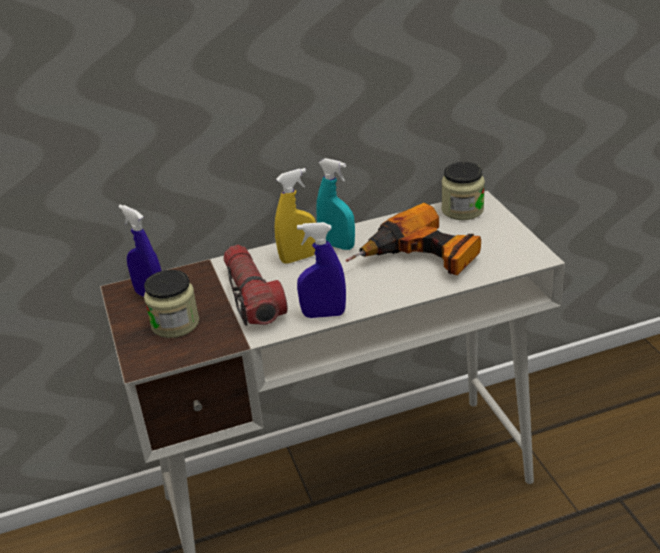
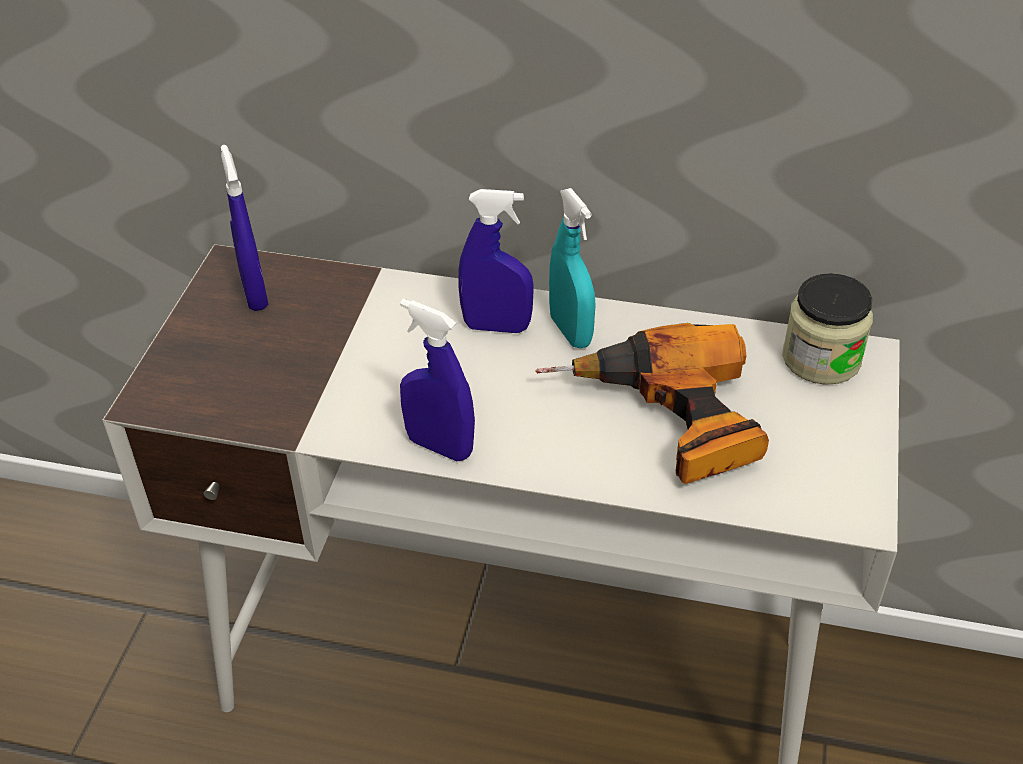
camera: 30 degrees right, 10 degrees up
(175, 323) = (243, 356): jar -> none
(252, 297) = (375, 363): flashlight -> none
(298, 258) = (496, 327): yellow spray bottle -> blue spray bottle

